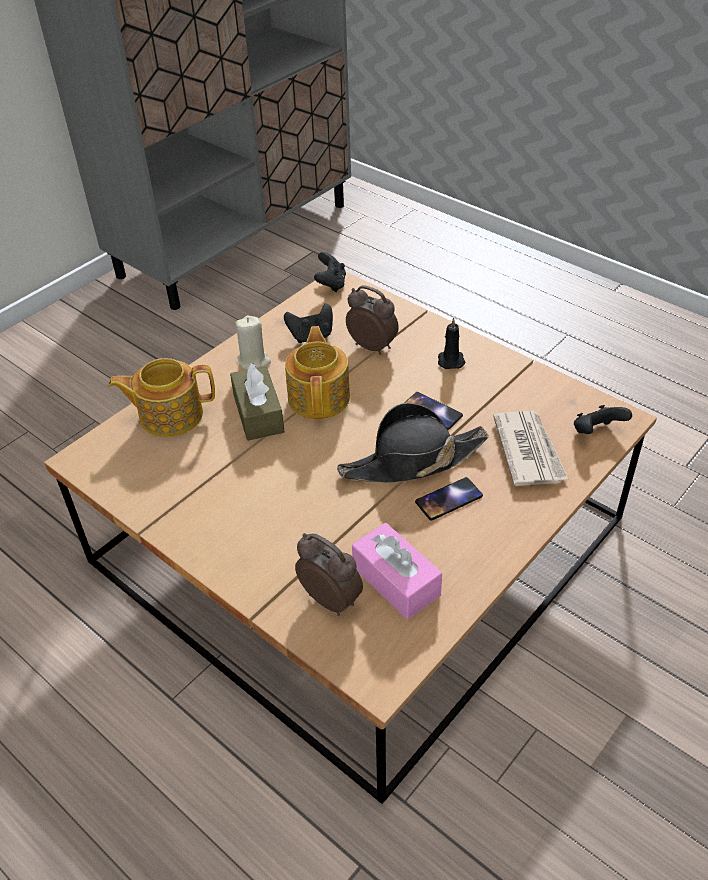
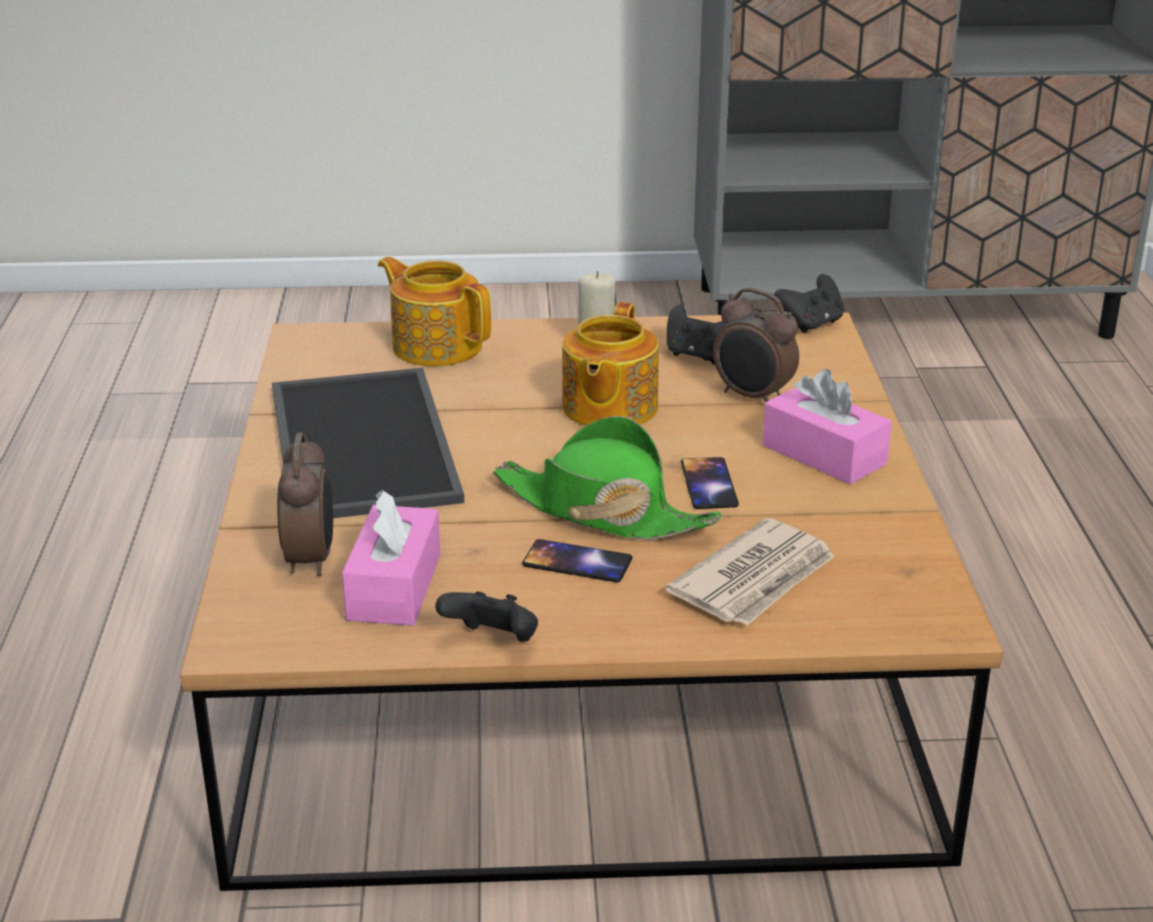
camera: 45 degrees right, 15 degrees down
(232, 508) = (357, 442): none -> tray
(258, 414) = (520, 388): brown tissue box -> none
(319, 397) = (608, 408): teapot -> teapot turned 150 degrees clockwise
(372, 346) = (752, 397): alarm clock -> alarm clock turned 135 degrees clockwise
(412, 461) = (602, 510): black hat -> green hat
(450, 360) = (824, 454): black candle -> pink tissue box
(596, 432) = (880, 614): black game controller -> black game controller (493, 642)

